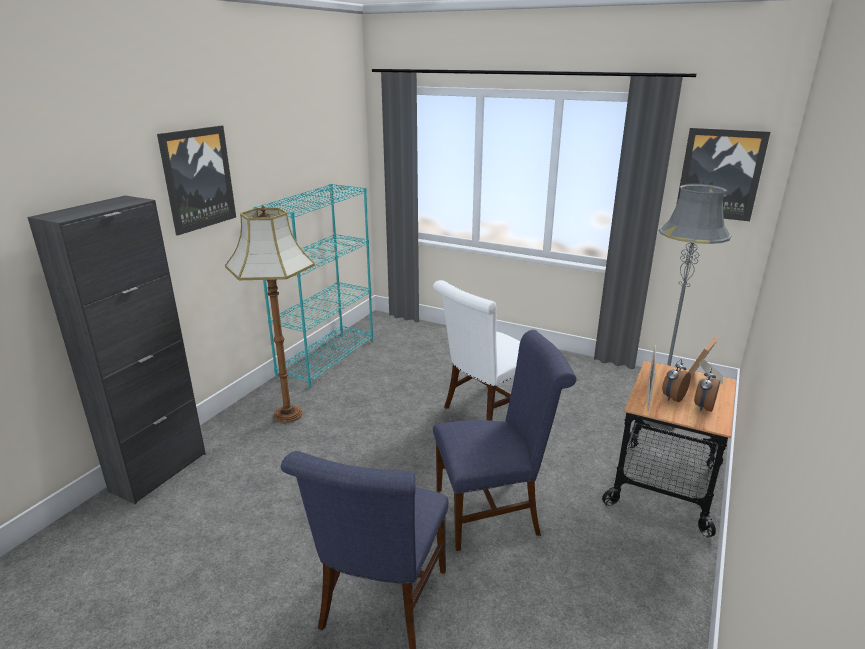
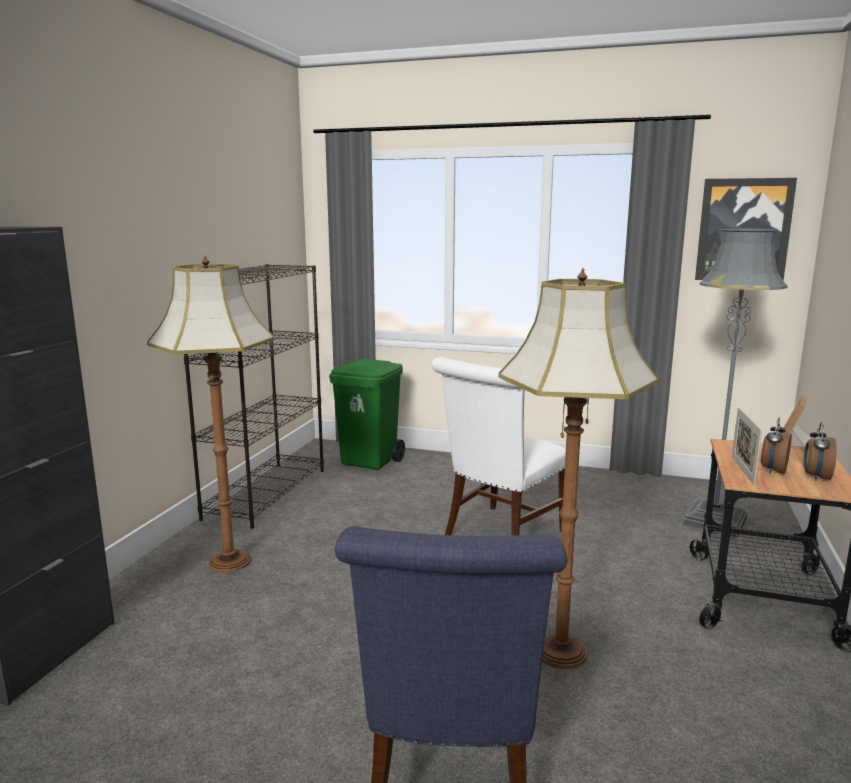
camera: 10 degrees left, 10 degrees down
(198, 179) = (108, 226): picture -> none
(327, 358) = (266, 493): turquoise bookcase -> black bookcase
(410, 335) = (370, 462): none -> green trash can
(493, 510) = (562, 652): blue chair -> floor lamp

